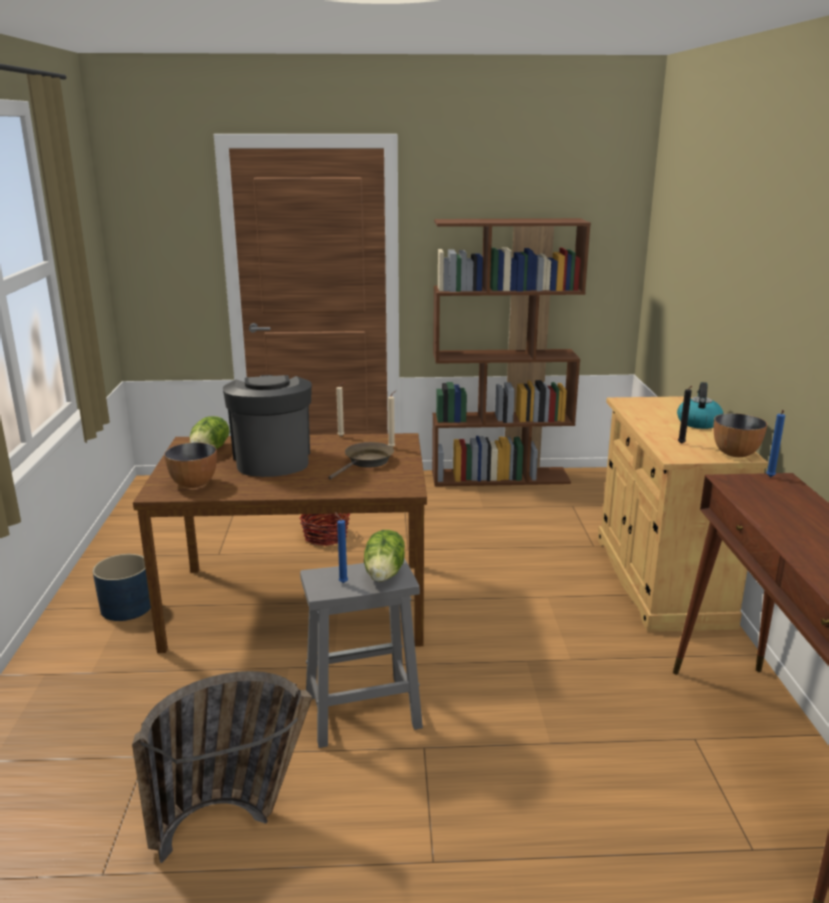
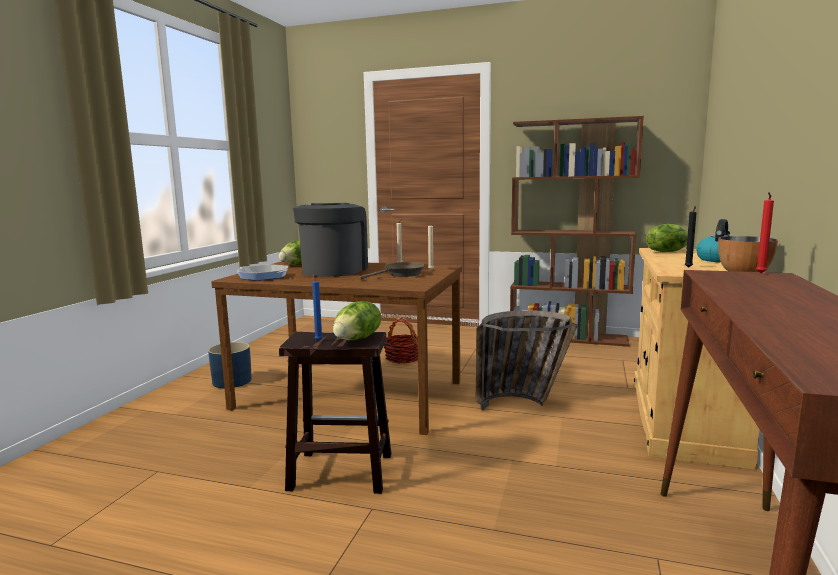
camera: 20 degrees right, 10 degrees down
(194, 484) = (263, 276): bowl -> frying pan
(233, 821) = (175, 530): basket -> basket (522, 403)
(360, 712) = (339, 472): grey stool -> brown stool
(640, 406) = (667, 251): none -> lettuce
(770, 477) = (760, 273): blue candle -> red candle

